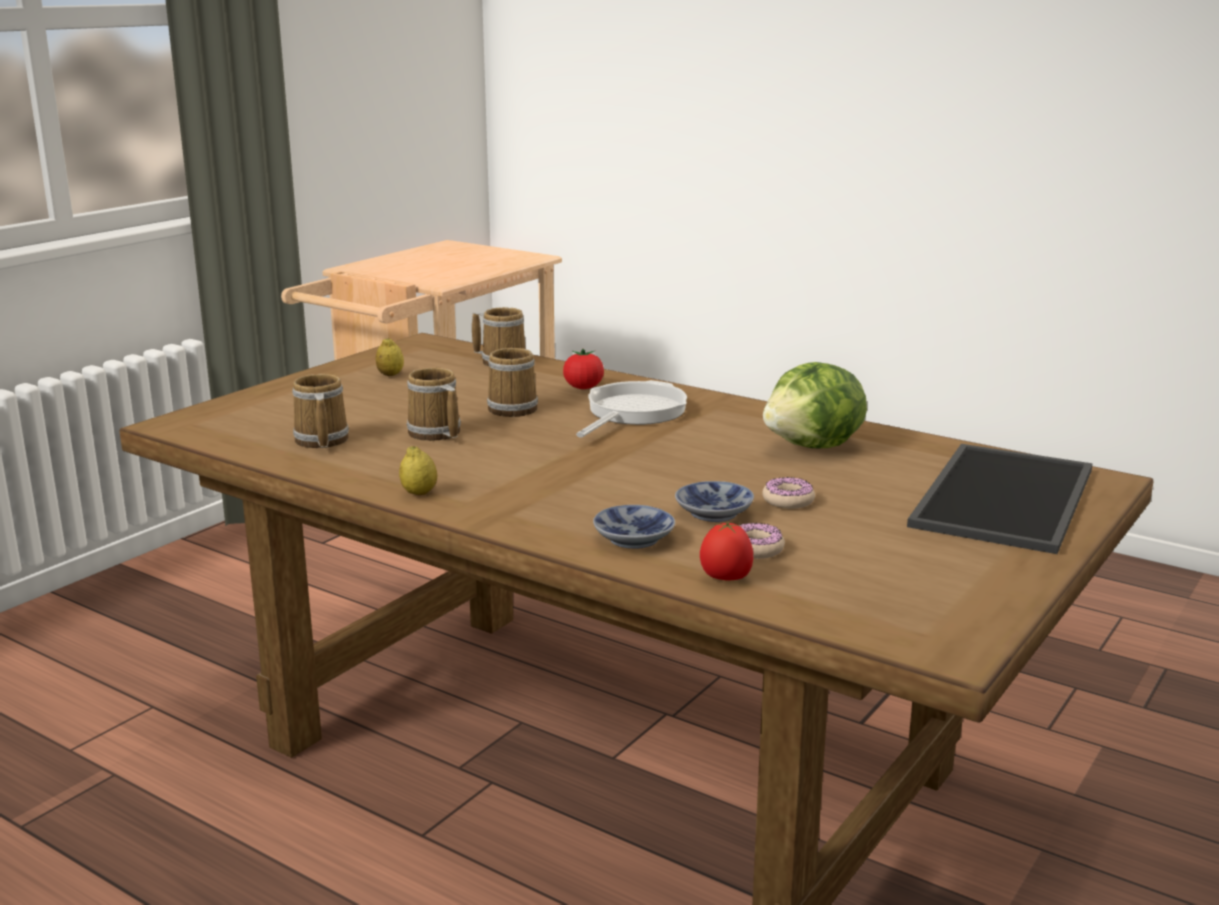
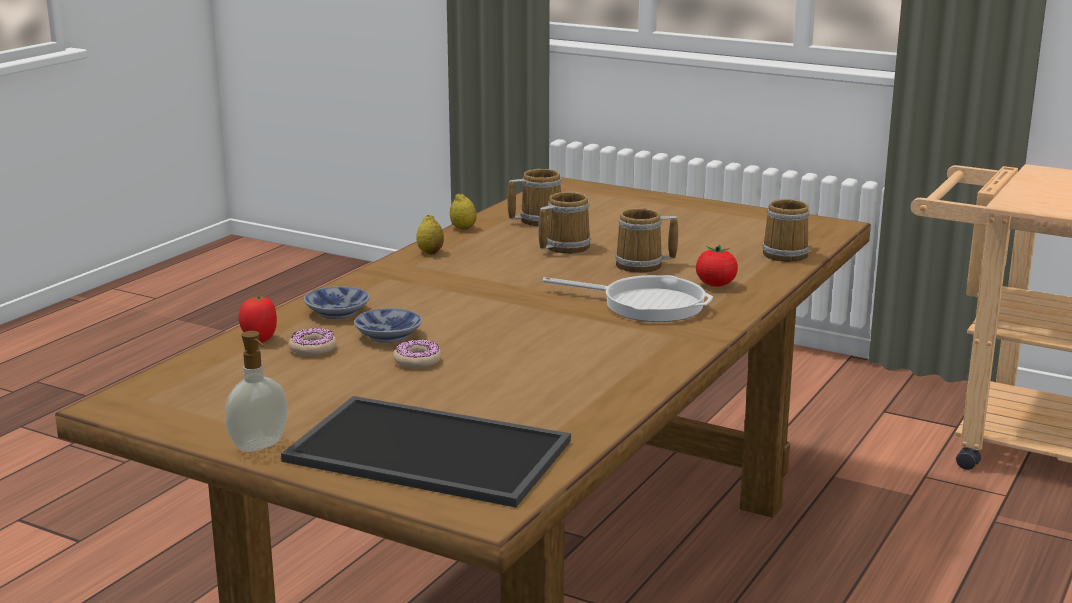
camera: 85 degrees right, 0 degrees up
(390, 375) = (717, 223): lemon -> lemon (463, 228)
(814, 447) = (565, 374): lettuce -> none
(1027, 565) = (260, 446): none -> soap dispenser

